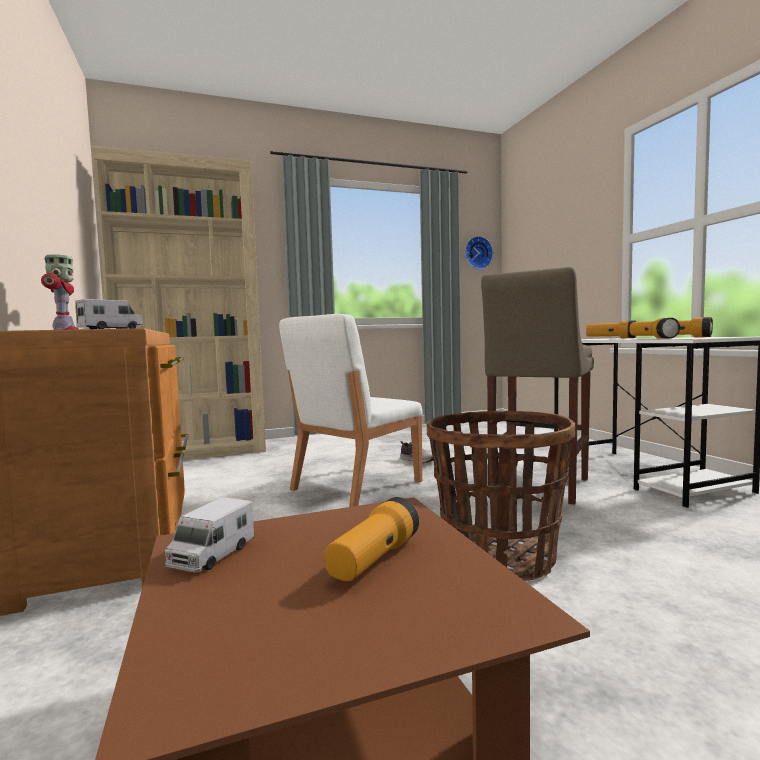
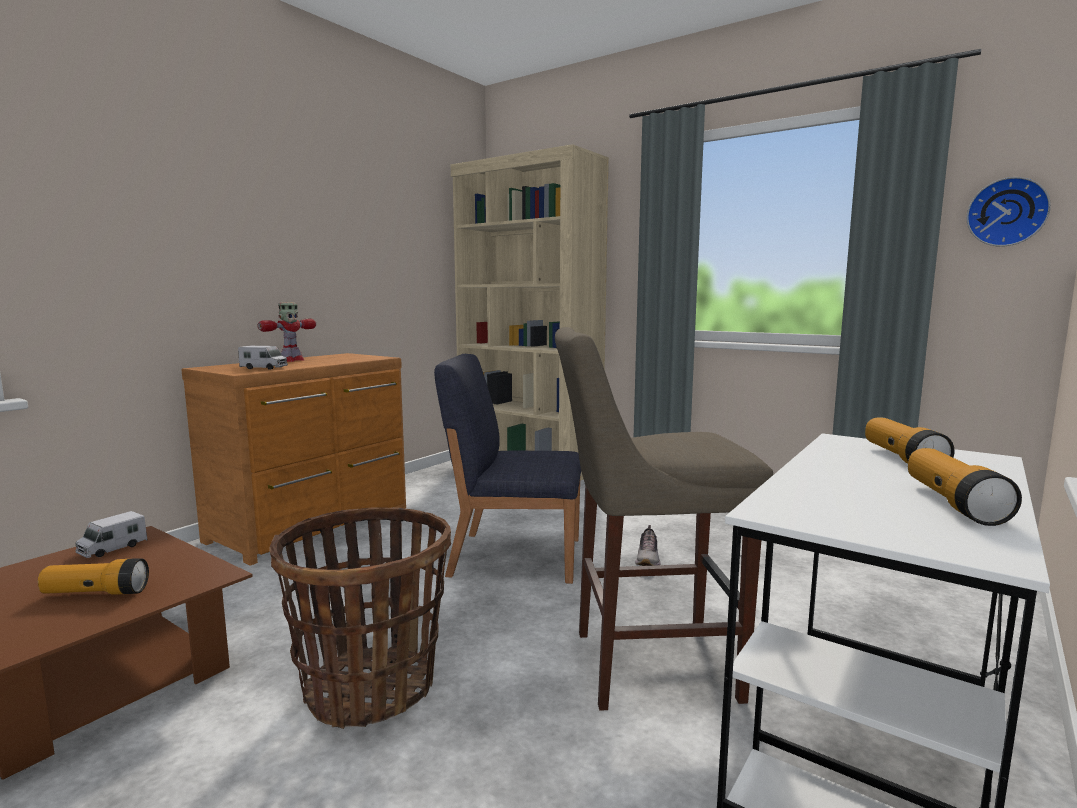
camera: 55 degrees right, 5 degrees up
(212, 555) = (112, 548): toy truck -> toy truck turned 45 degrees counterclockwise
(355, 486) = (514, 556): white chair -> blue chair
(652, 338) = (843, 486): flashlight -> none

